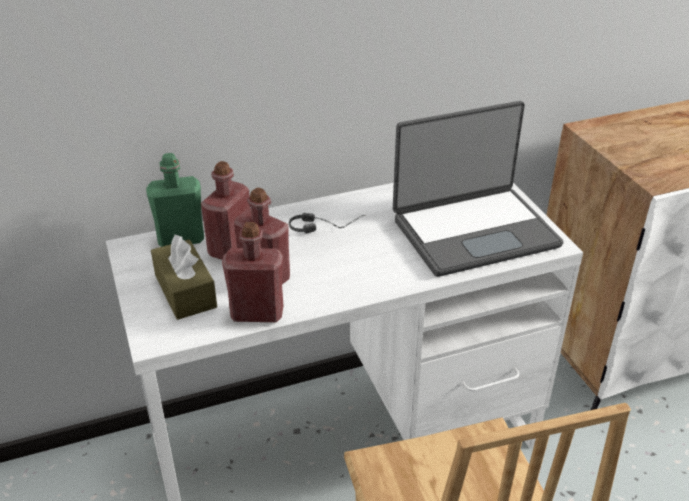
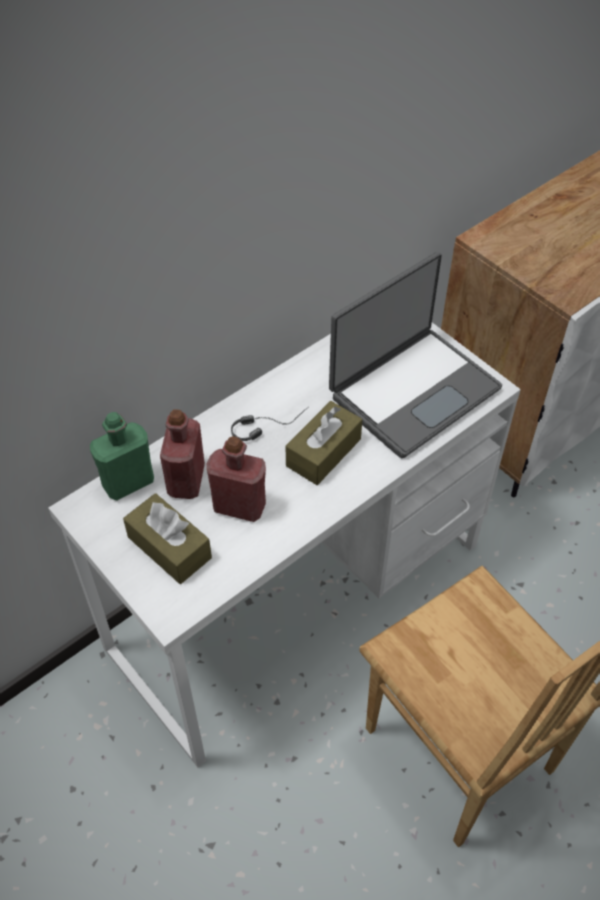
camera: 20 degrees left, 15 degrees up
(257, 313) = (254, 552): red bottle -> none
(364, 256) = (323, 452): none -> brown tissue box

